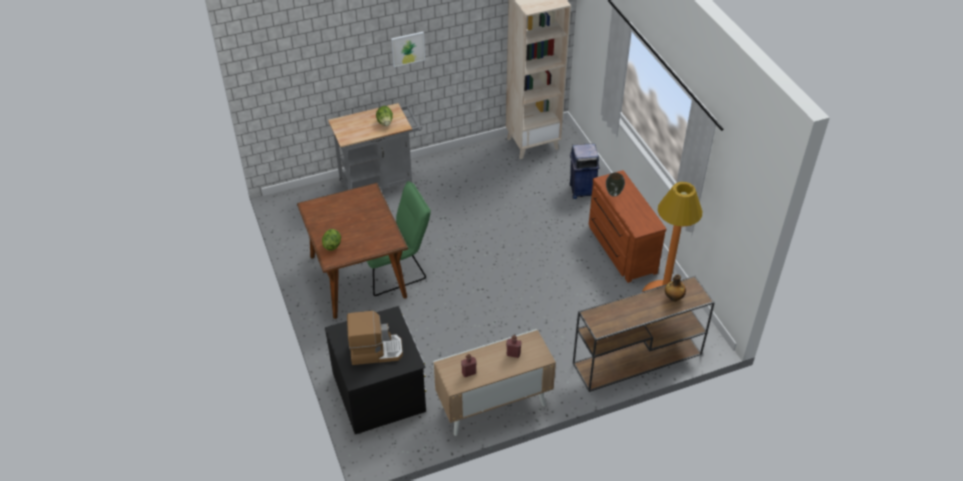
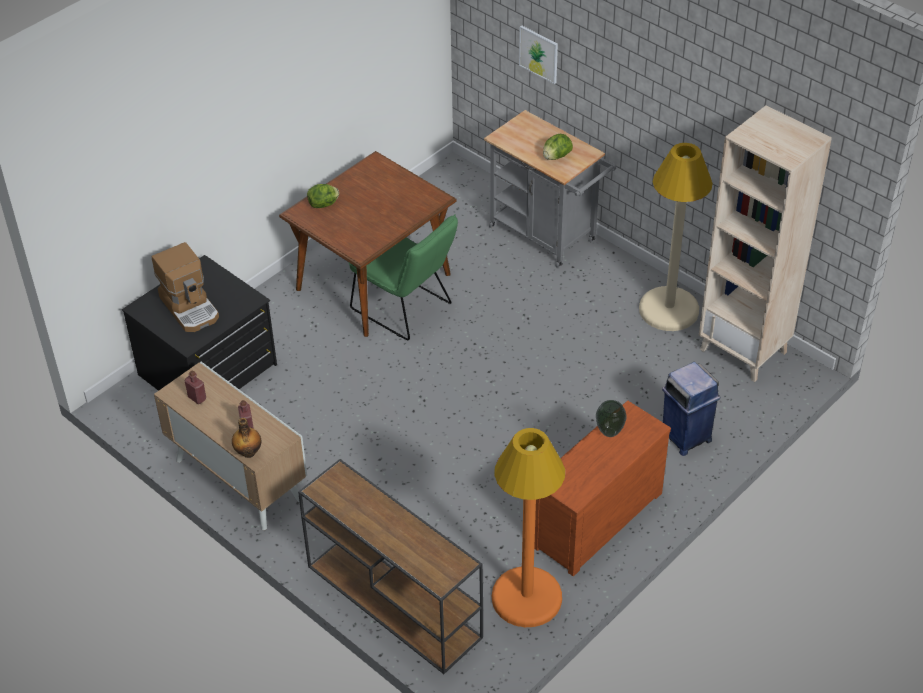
camera: 65 degrees right, 0 degrees up
(408, 48) = (631, 89): picture -> picture (539, 54)
(481, 158) = (669, 310): none -> beige floor lamp
(673, 298) = (422, 551): bottle -> bottle (248, 452)

